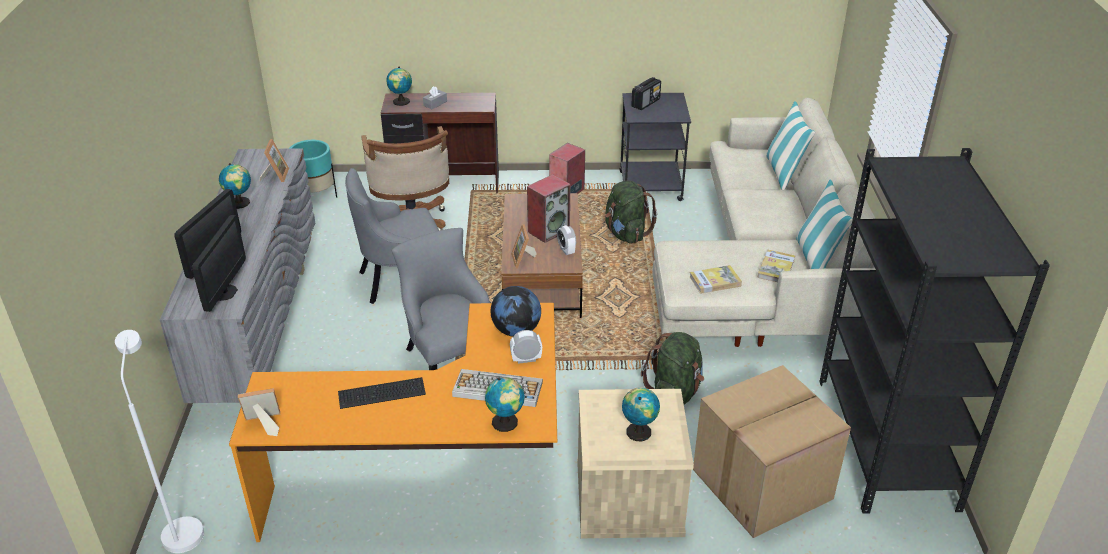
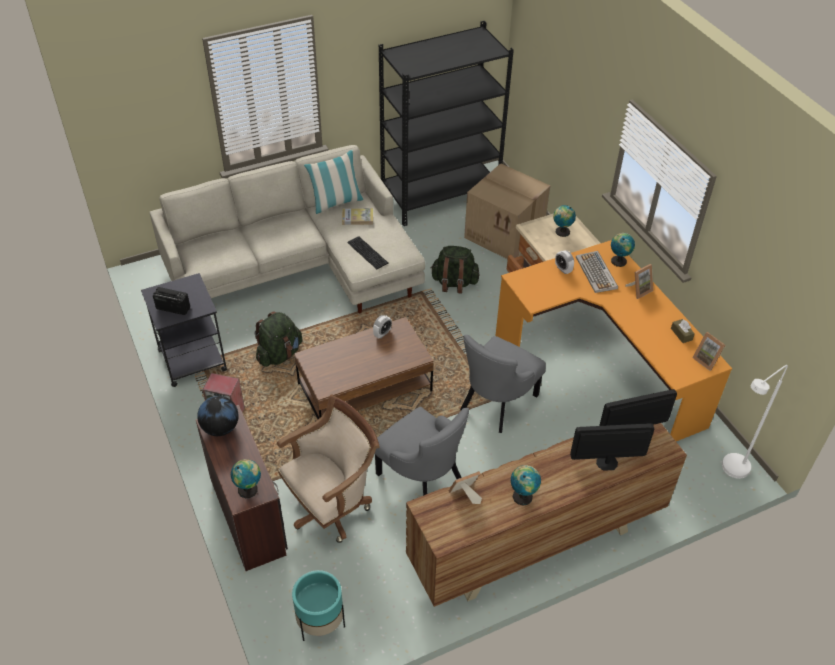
camera: 115 degrees left, 10 degrees up
(261, 327) = (536, 545): grey cabinet -> brown cabinet
(324, 421) = (681, 334): none -> brown tissue box
(383, 394) = (640, 319): keyboard -> keyboard (368, 252)
(435, 103) = (241, 458): grey tissue box -> none
(516, 331) = (541, 282): globe -> globe (220, 428)
(523, 260) = (409, 353): picture frame -> picture frame (639, 290)
(548, 230) = (360, 352): speaker -> none
(715, 281) = (388, 241): book -> none
(783, 172) = (221, 234): pillow -> none

